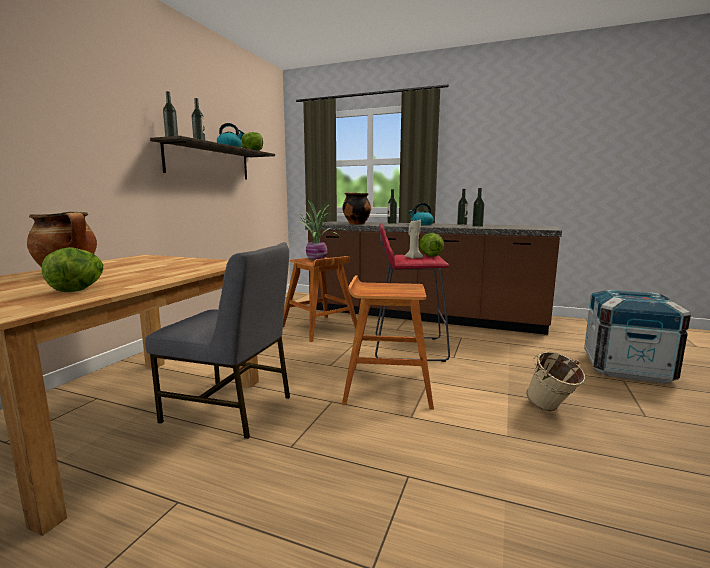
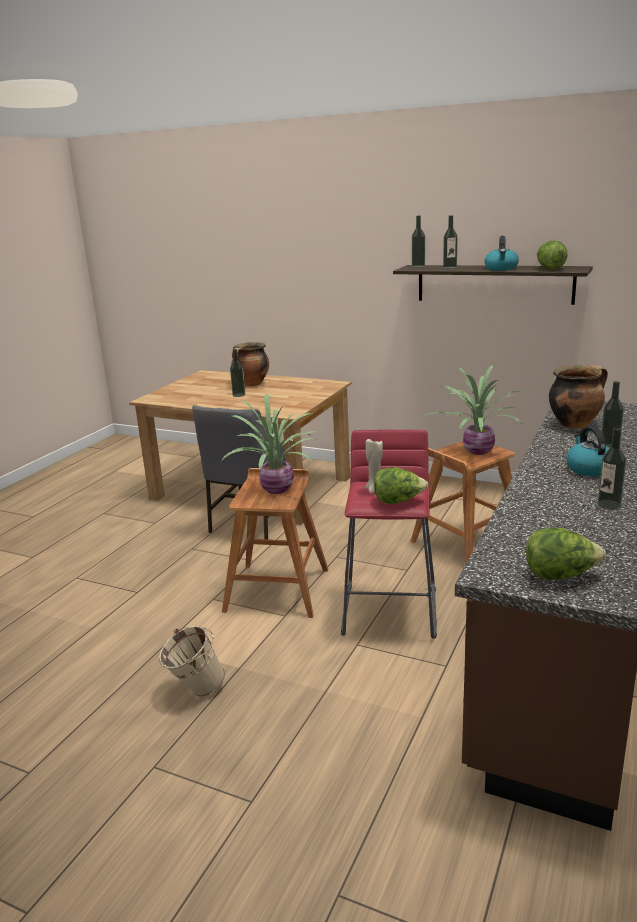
camera: 95 degrees right, 10 degrees up
(79, 289) = (195, 397): lettuce -> lettuce (560, 575)
(382, 287) = (277, 489): none -> potted plant
(477, 226) = (548, 513): bottle -> bottle (239, 395)
(626, 368) = (297, 835): crate -> none

